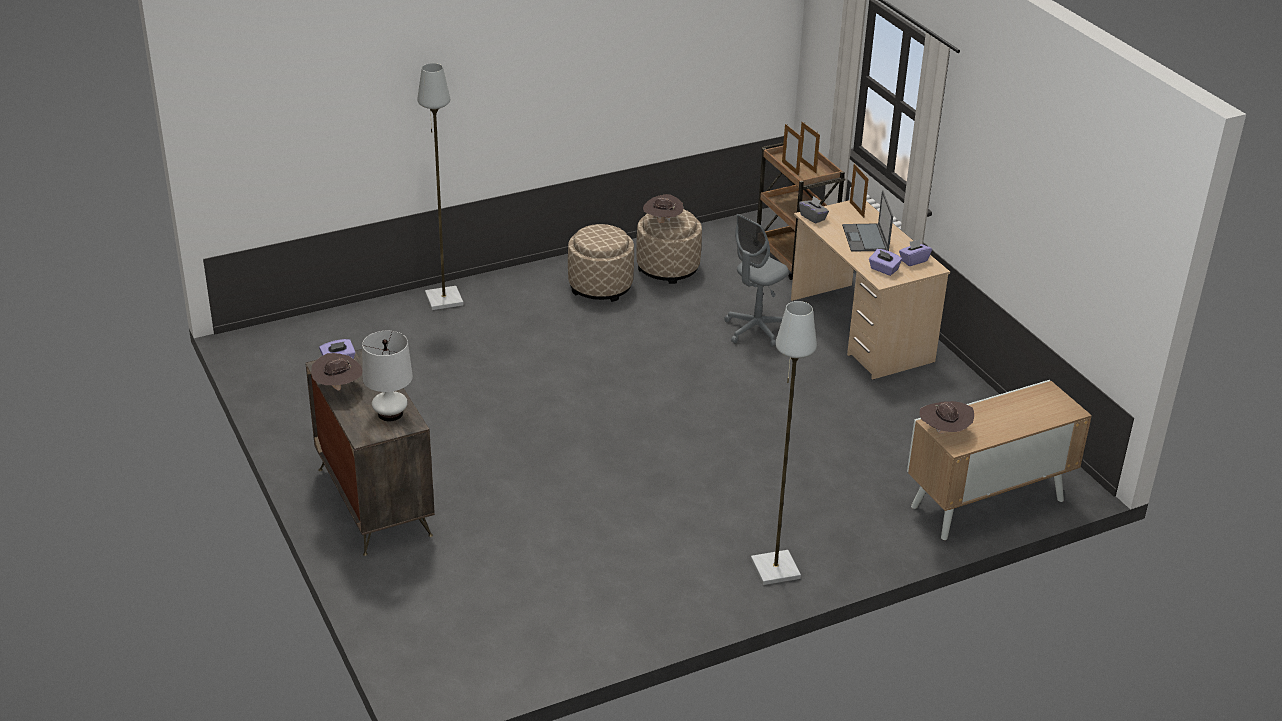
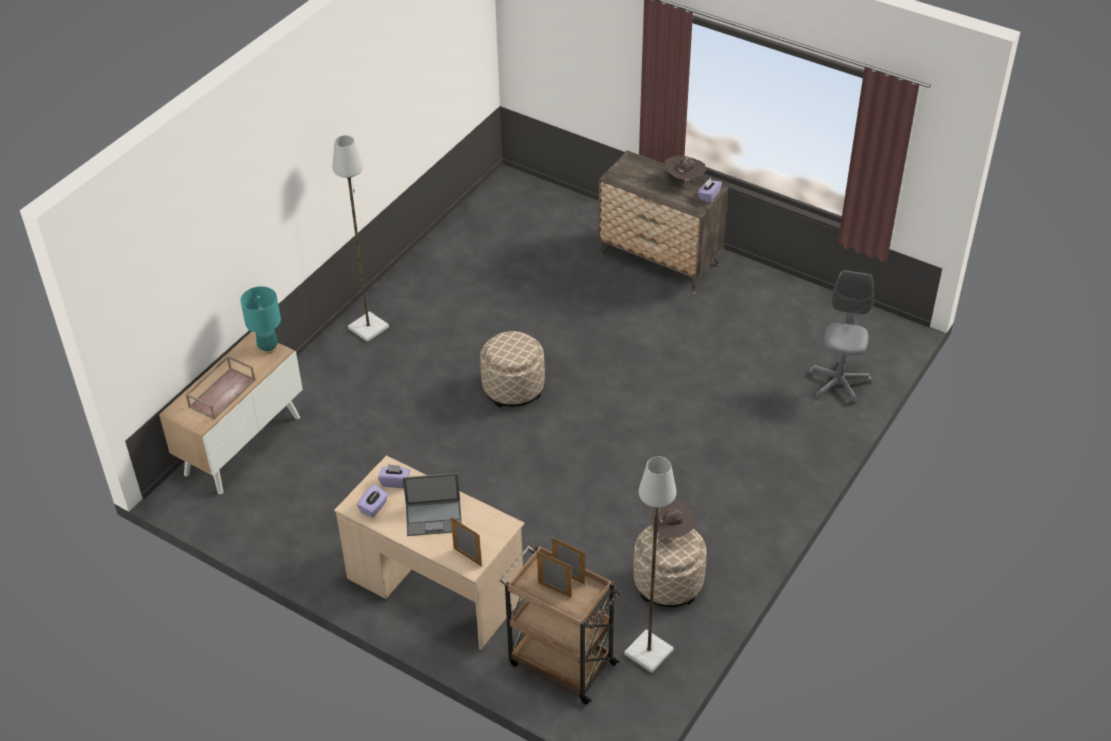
camera: 150 degrees right, 10 degrees up
(390, 414) = (632, 177): white table lamp -> none
(443, 300) = (812, 441): grey floor lamp -> grey floor lamp (648, 651)
(600, 286) = (704, 525): beige ottoman -> beige ottoman (513, 387)
(755, 330) = (528, 539): grey office chair -> grey office chair (838, 382)
(813, 217) = (501, 524): grey tissue box -> none
(865, 238) = (434, 517): laptop -> laptop turned 120 degrees clockwise
(944, 433) = (268, 347): brown hat -> turquoise table lamp
(1014, 409) = (222, 392): none -> brown tray

